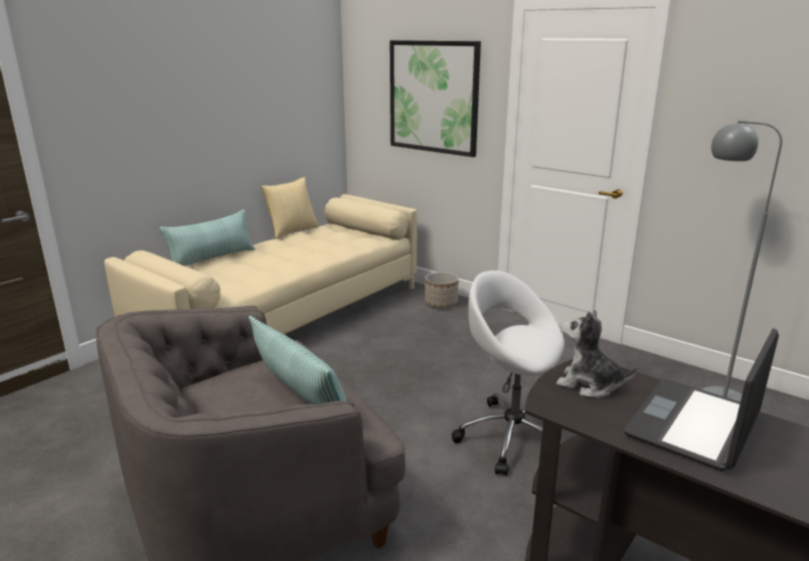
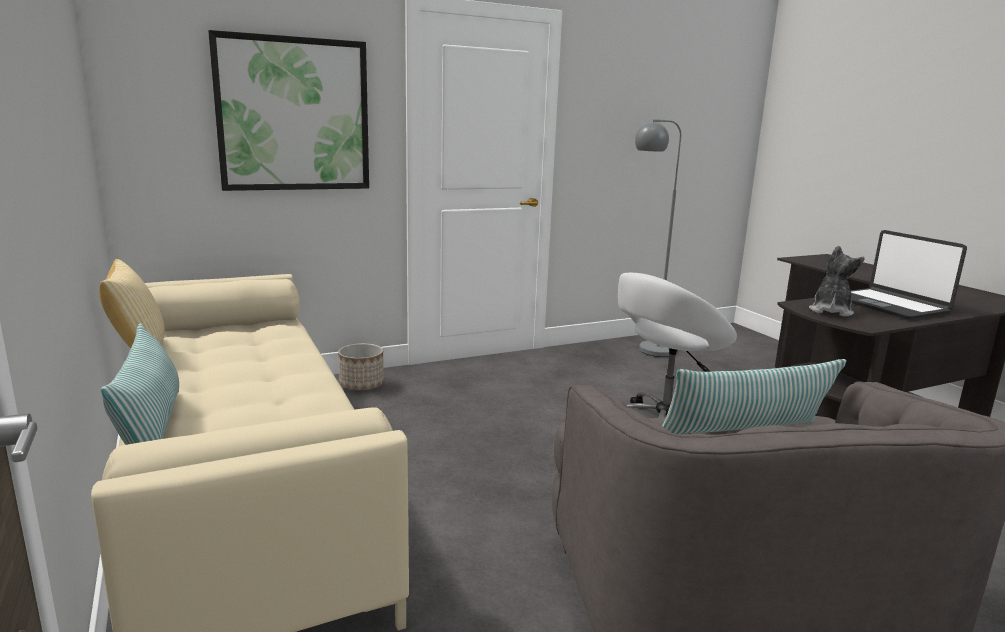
camera: 65 degrees left, 5 degrees down
(589, 385) = (830, 311): plush toy -> plush toy turned 150 degrees clockwise

